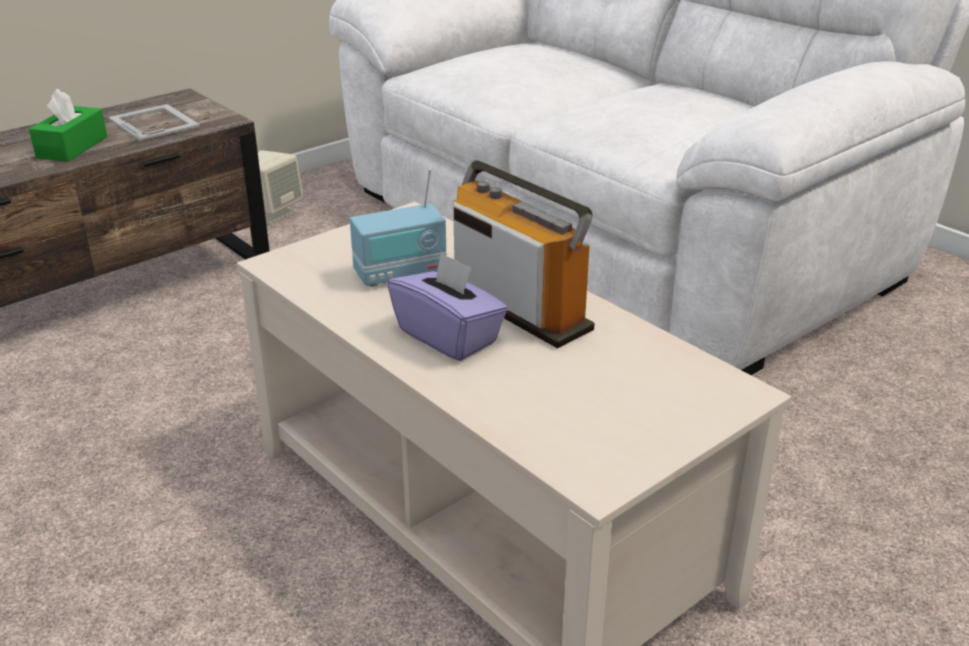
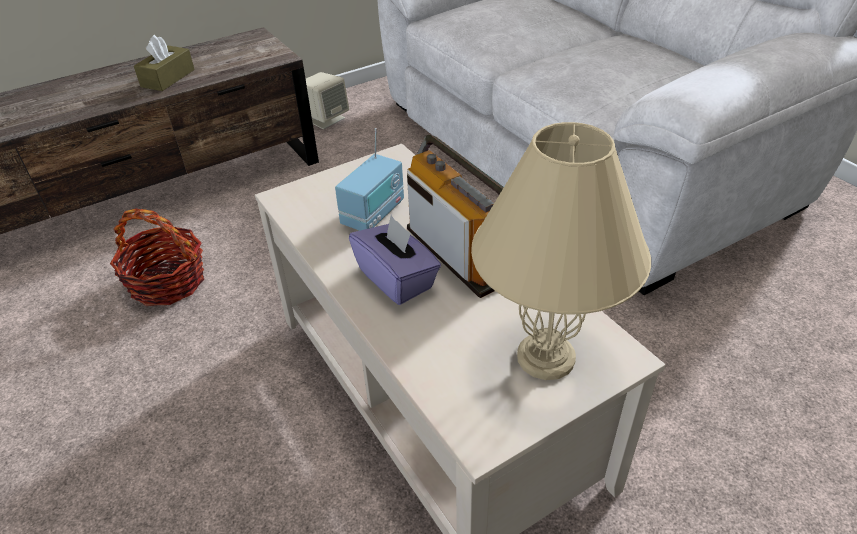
camera: 10 degrees right, 10 degrees up
(72, 147) = (168, 78): green tissue box -> brown tissue box
(83, 416) = (168, 282): none -> basket
(154, 122) = (230, 57): picture frame -> none
(400, 274) = (374, 214): radio -> radio turned 45 degrees counterclockwise
(650, 400) = (544, 358): none -> beige table lamp

